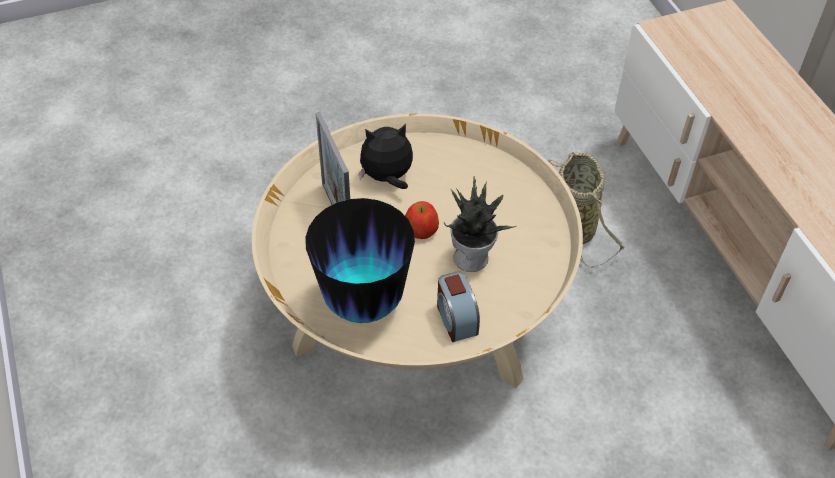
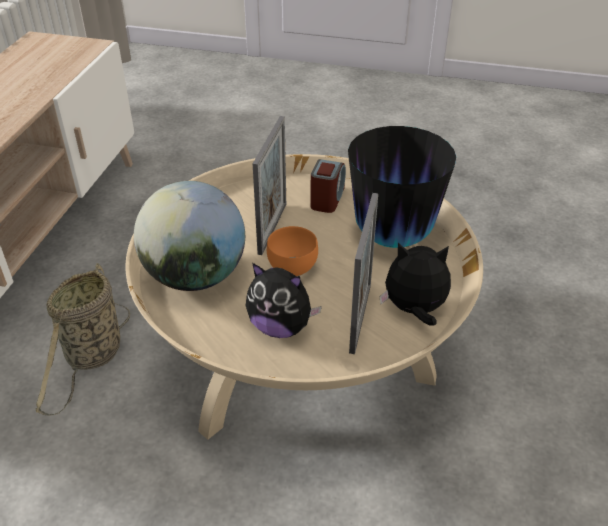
camera: 145 degrees left, 10 degrees down
(301, 238) = (414, 310): none -> plush toy
(421, 229) = (293, 266): apple -> orange bowl
(472, 257) = (272, 228): potted plant -> picture frame
(484, 183) = (195, 277): none -> globe

